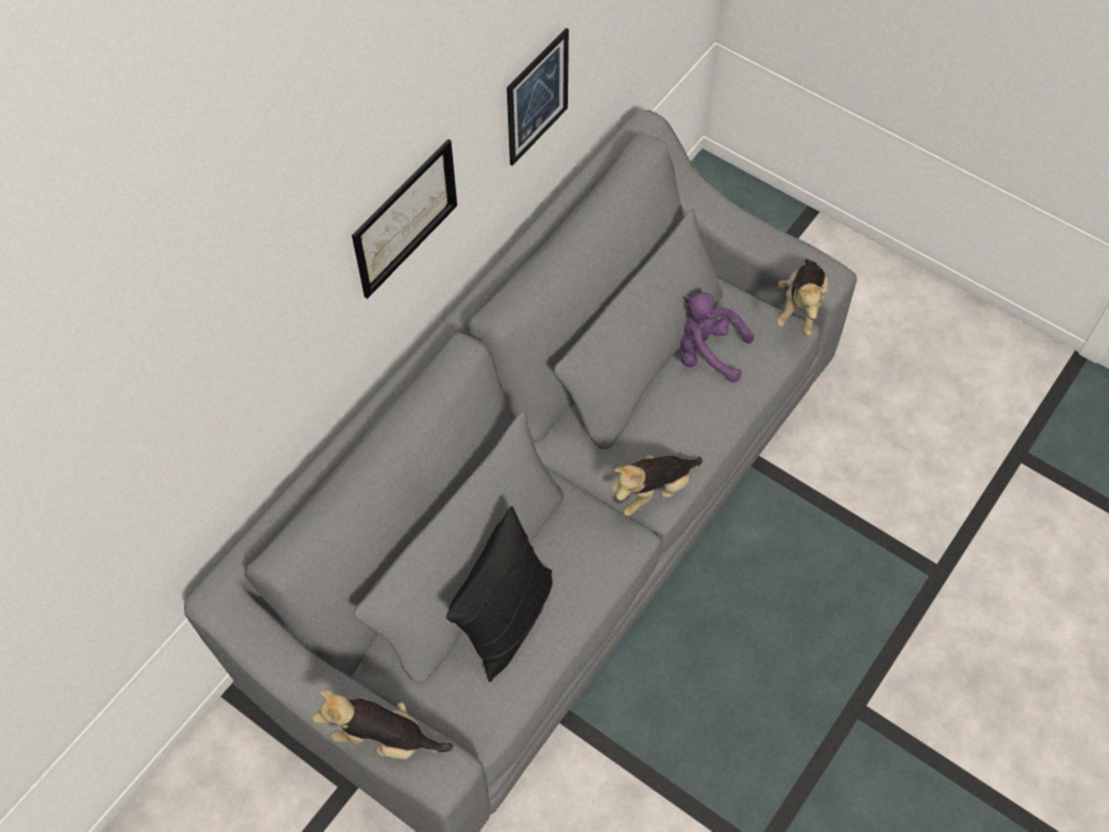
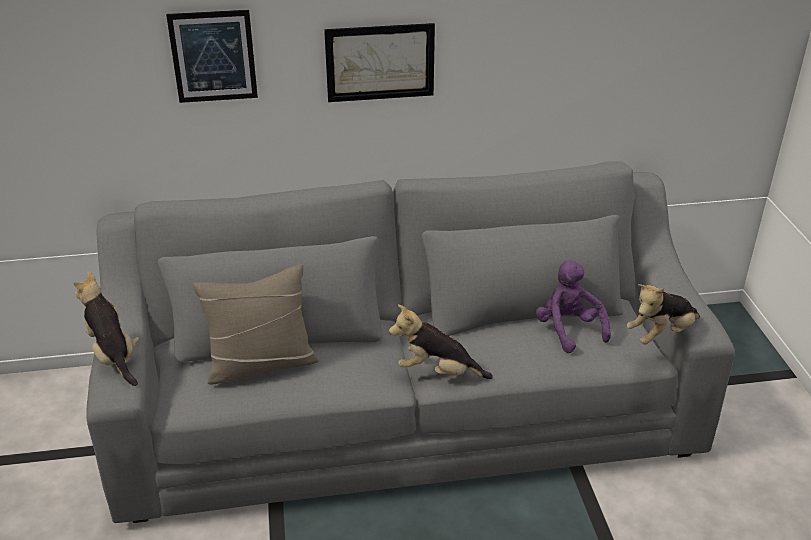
camera: 45 degrees right, 25 degrees down
(506, 618) = (261, 364): black pillow -> beige pillow
(537, 97) = (537, 66): picture -> picture (213, 56)

